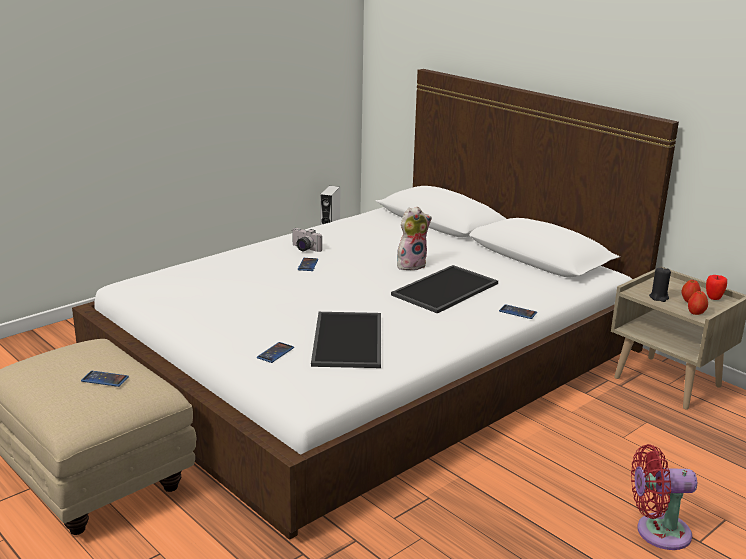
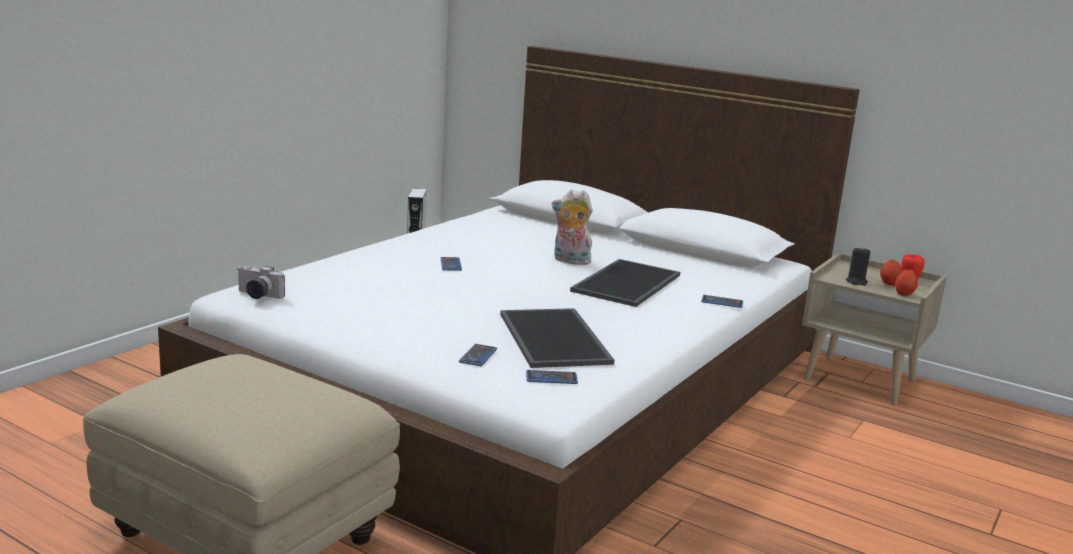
camera: 15 degrees left, 5 degrees down
(105, 379) = (283, 395): phone -> phone (551, 378)
(304, 249) = (433, 249): camera -> camera (257, 296)
(411, 265) = (570, 261): plush toy -> plush toy turned 120 degrees counterclockwise
(657, 532) = (943, 529): red fan -> none

